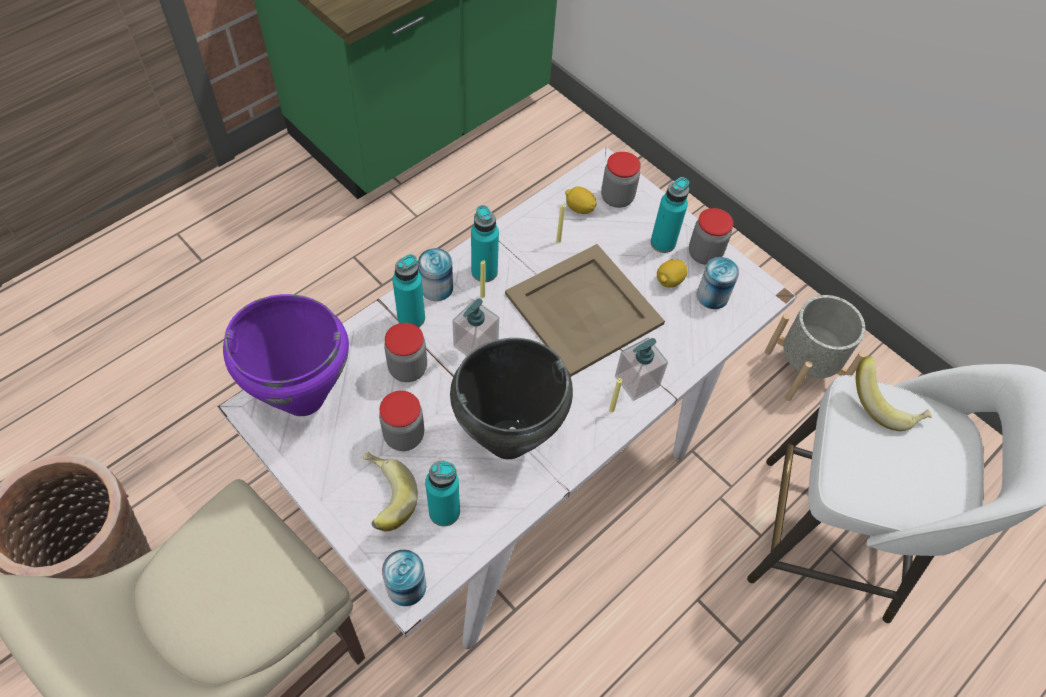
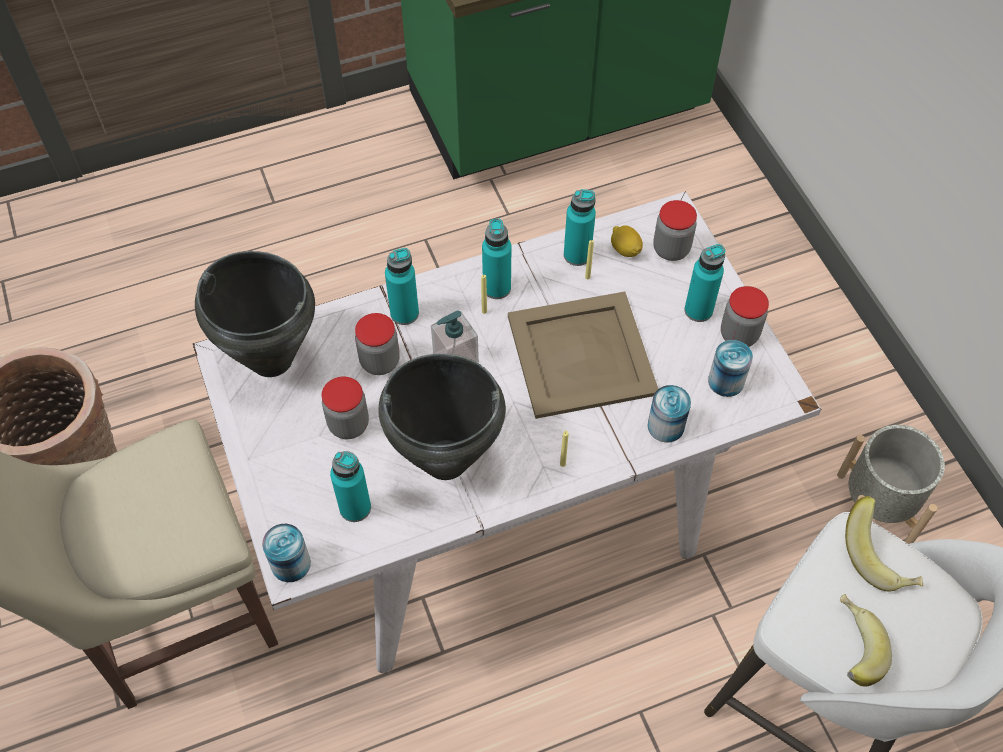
camera: 25 degrees right, 0 degrees up
(302, 397) = (271, 358): purple cooking pot -> black cooking pot
(383, 499) = (304, 477): banana -> banana (849, 648)
(436, 288) = (442, 290): can -> can (665, 426)
(541, 224) = (577, 255): none -> turquoise bottle
(636, 382) = (601, 444): soap dispenser -> none
(669, 281) = (686, 352): lemon -> none

